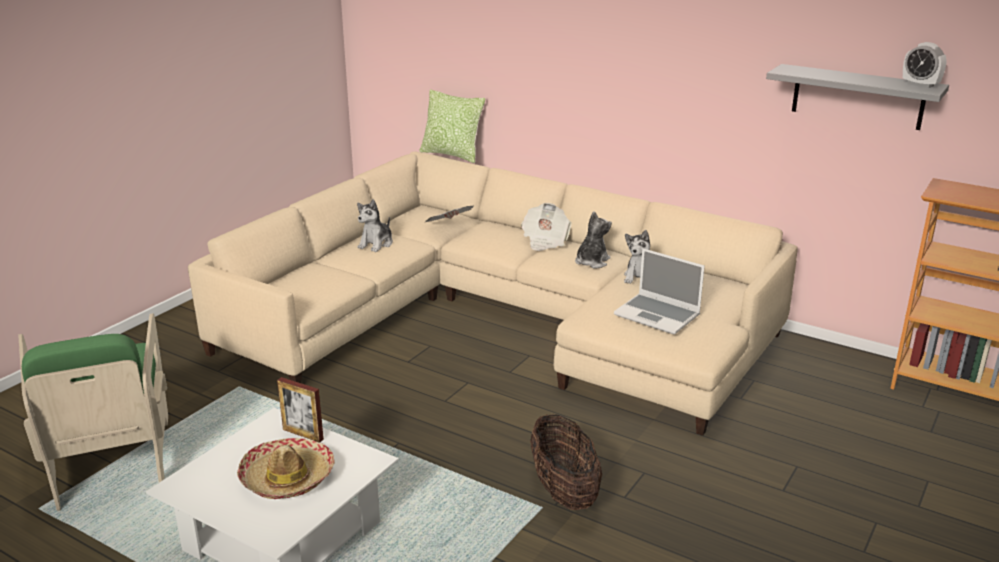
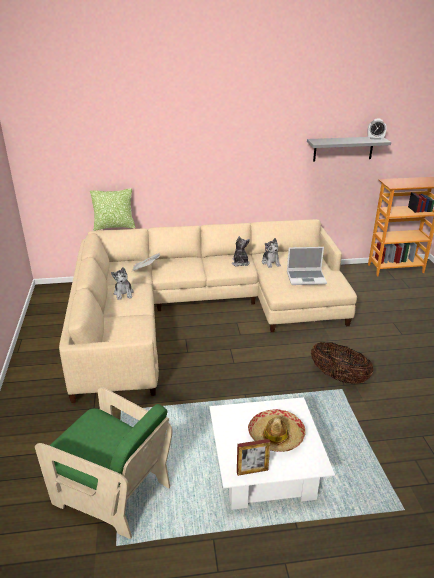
camera: 40 degrees left, 5 degrees up
(303, 434) = (246, 411): picture frame -> picture frame (252, 471)
(545, 241) = (203, 259): newspaper -> none

